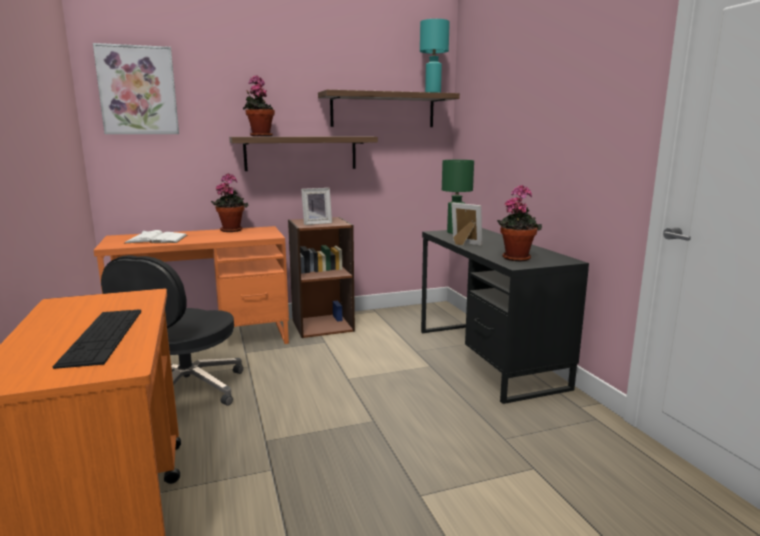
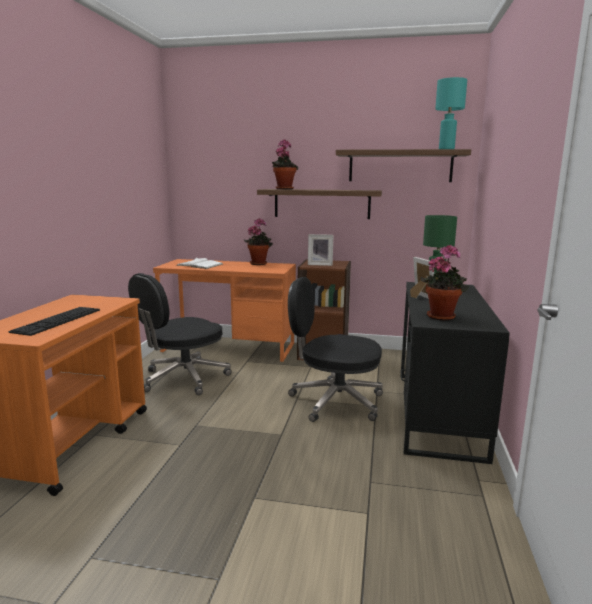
camera: 30 degrees right, 0 degrees up
(138, 90) = (204, 154): picture -> none
(388, 371) = (334, 401): none -> black office chair

